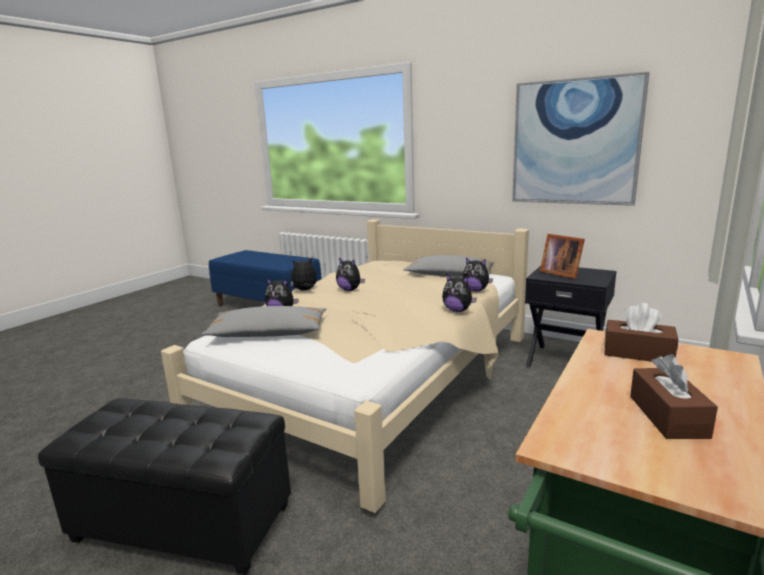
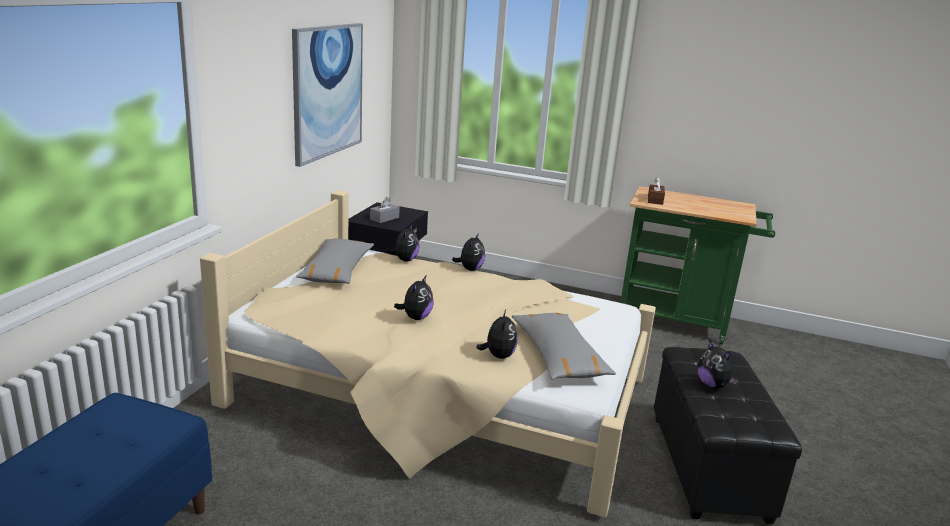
camera: 105 degrees left, 5 degrees up
(305, 290) = (408, 351): plush toy -> plush toy (713, 385)
(560, 273) = (384, 218): picture frame -> grey tissue box
(667, 416) = (708, 204): brown tissue box -> none

